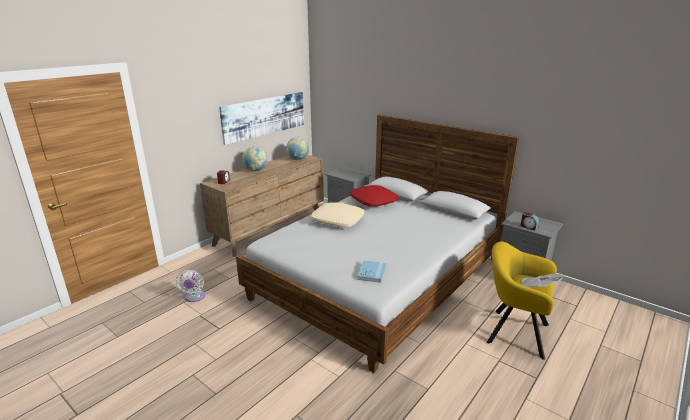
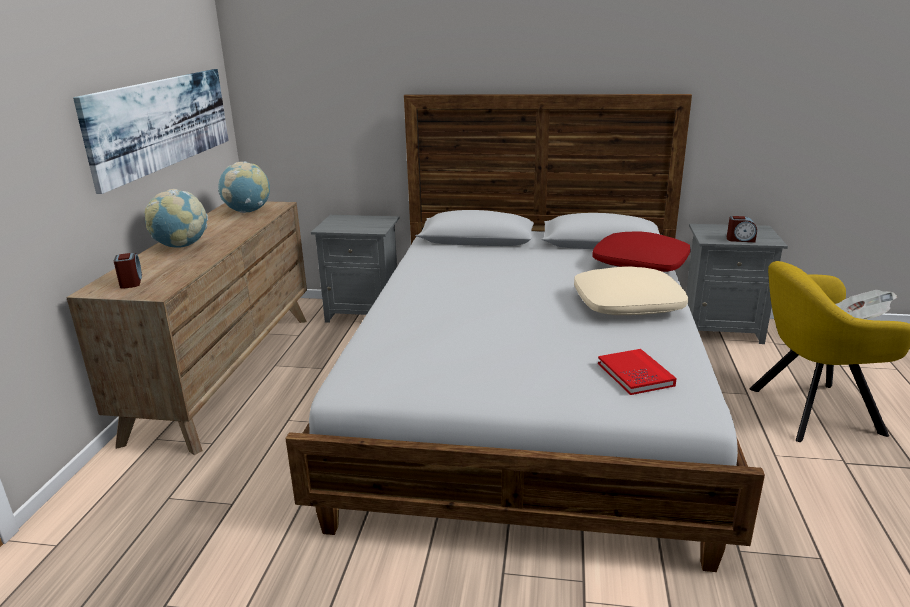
camera: 30 degrees left, 0 degrees up
(194, 297) = (184, 582): white fan -> none
(338, 220) = (444, 304): beige pillow -> beige pillow (627, 303)
(371, 272) = (635, 374): blue book -> red book
(373, 201) = (459, 258): red pillow -> red pillow (639, 264)

